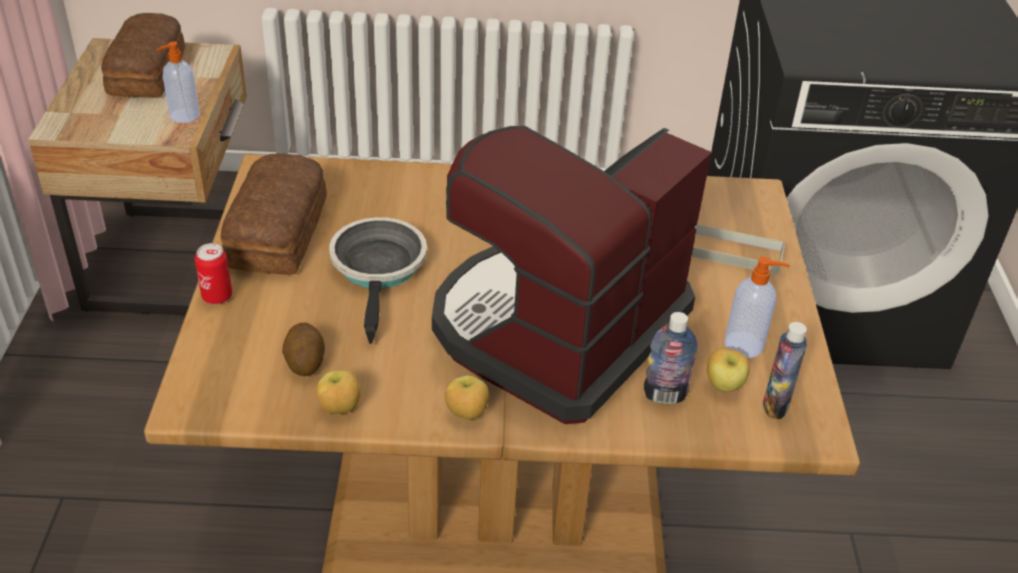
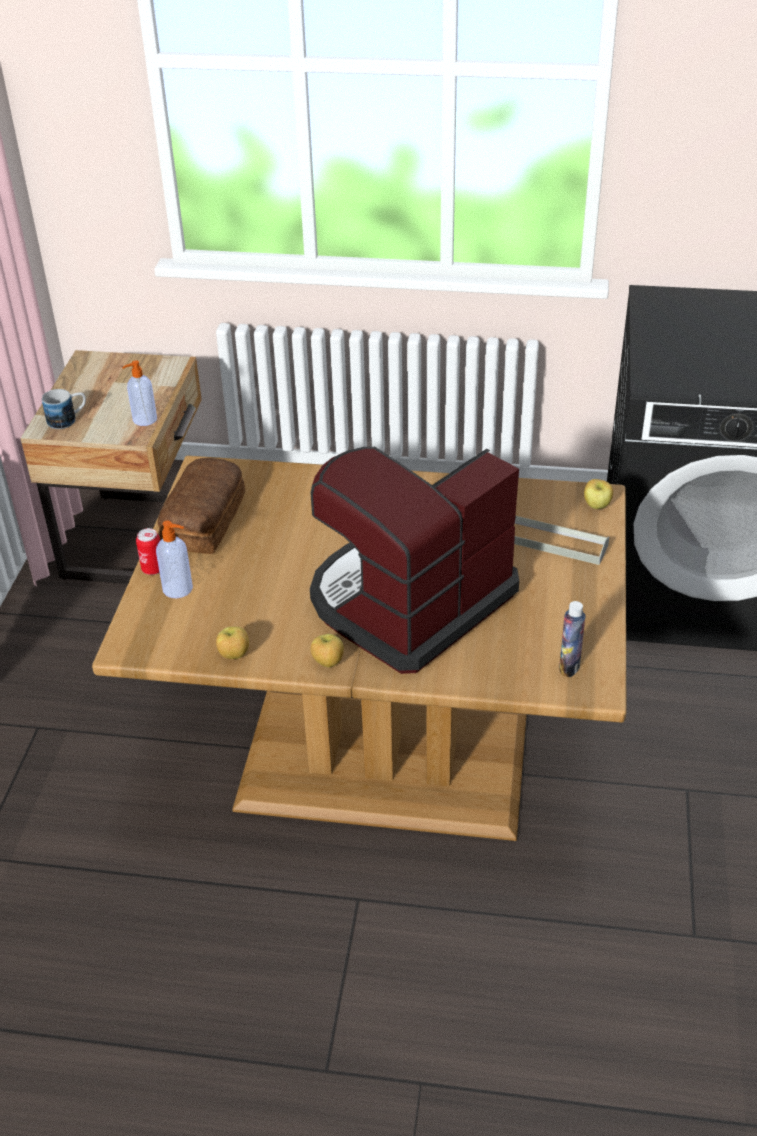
camera: 10 degrees right, 0 degrees up
(88, 117) = (68, 420): none -> mug
(149, 71) = (119, 380): bread -> none
(305, 361) = (213, 620): potato -> none
(379, 270) = (278, 552): frying pan -> none
(664, 395) = (483, 655): bottle -> none
(724, 386) = (532, 650): apple -> apple (597, 506)
(745, 345) = (557, 620): soap dispenser -> soap dispenser (179, 589)

